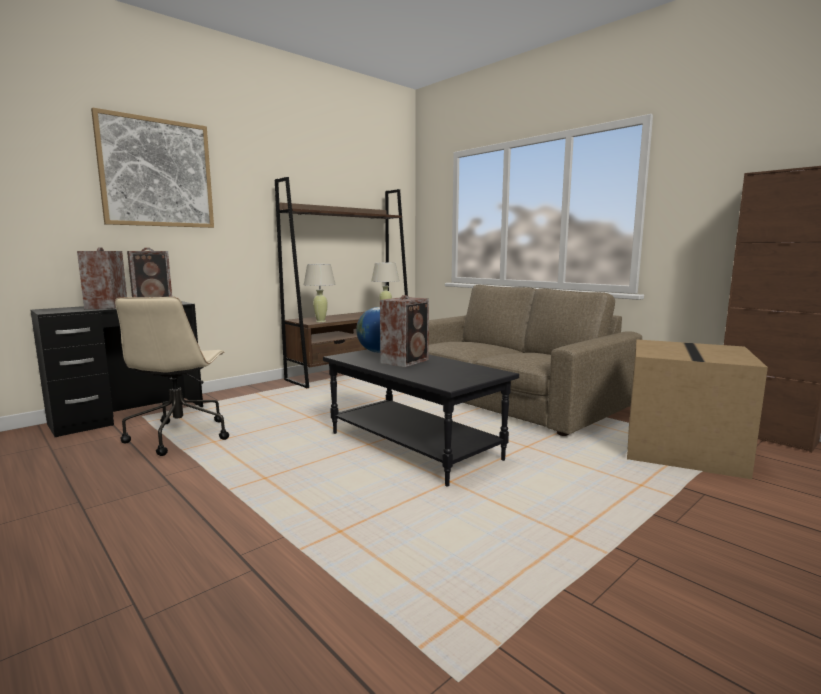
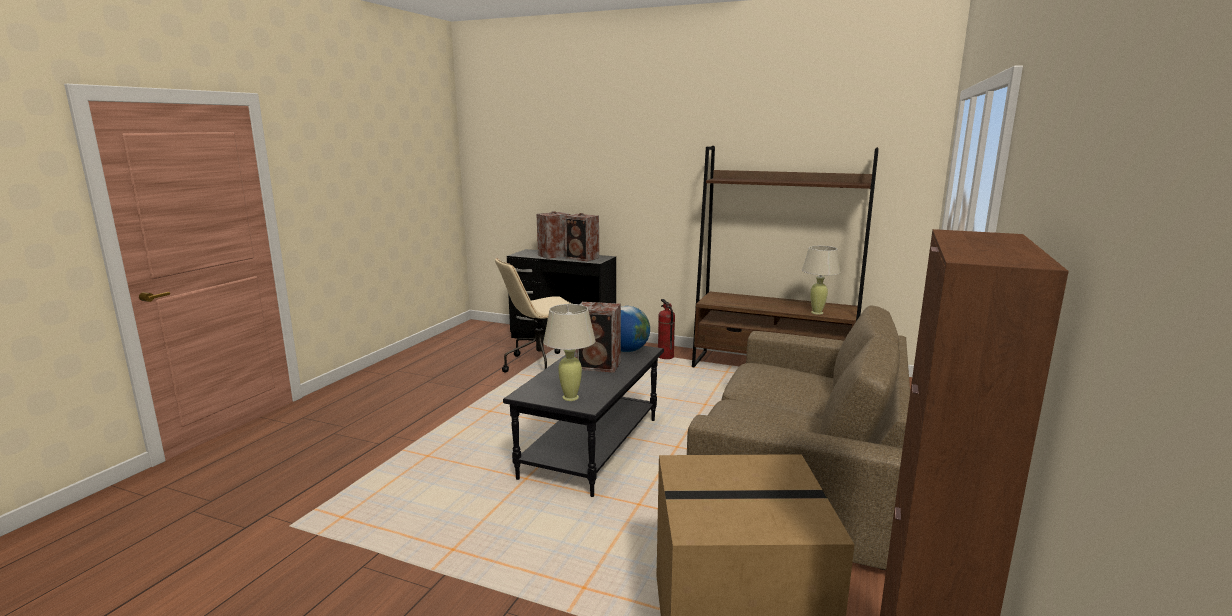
camera: 65 degrees right, 5 degrees up
(157, 173) = (610, 148): picture -> none
(268, 391) = (665, 356): none -> fire extinguisher
(320, 321) = (721, 302): beige table lamp -> beige table lamp (570, 397)

